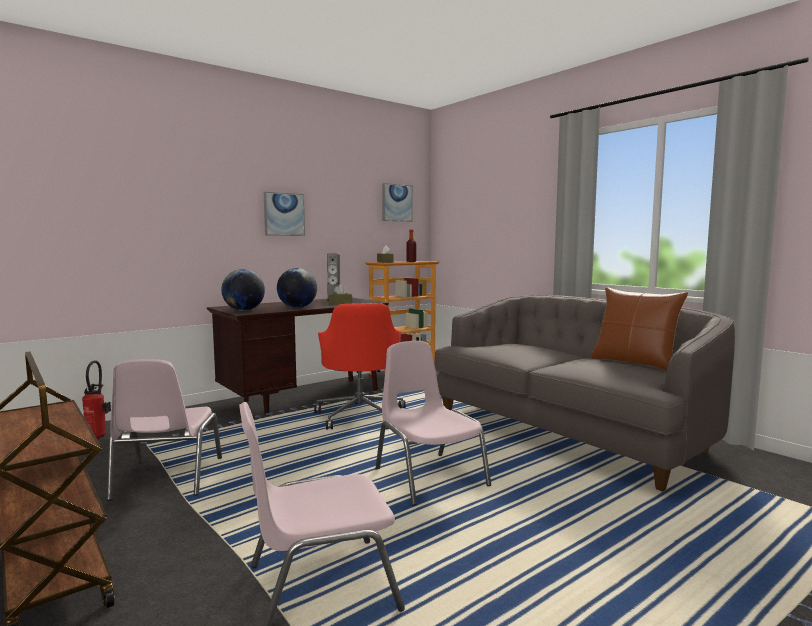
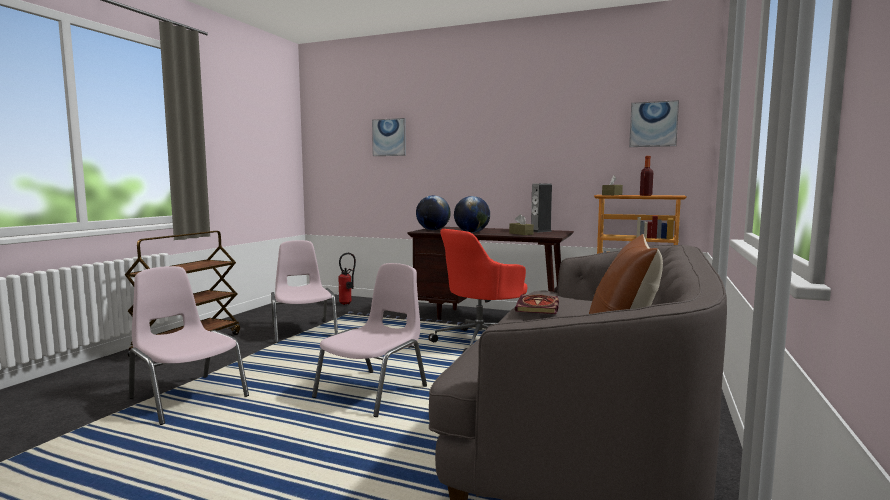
camera: 60 degrees right, 0 degrees up
(166, 478) = (303, 331): pink chair -> pink chair turned 105 degrees clockwise
(284, 214) = (508, 147): picture -> picture (389, 137)
(513, 354) = (538, 307): none -> book

